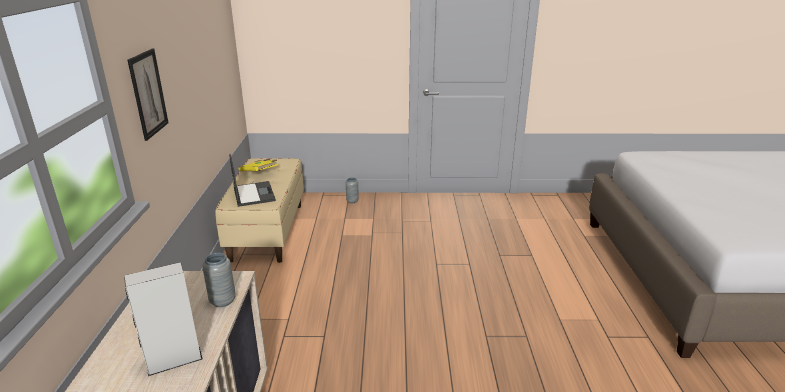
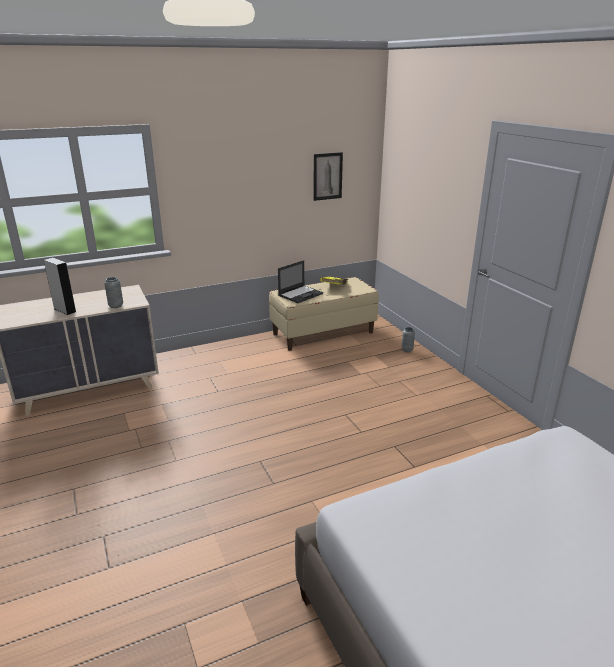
camera: 65 degrees right, 0 degrees up
(148, 93) = (205, 193): picture -> picture (327, 176)

